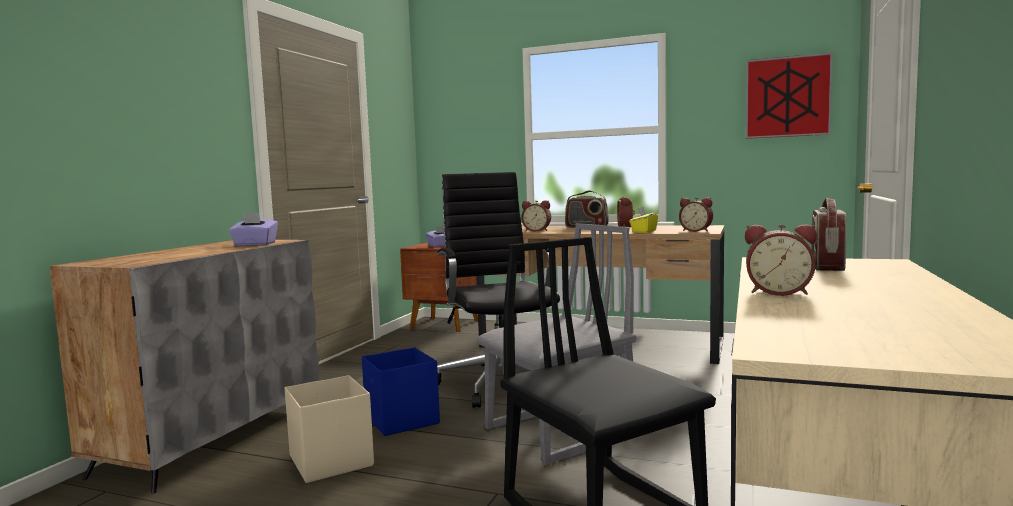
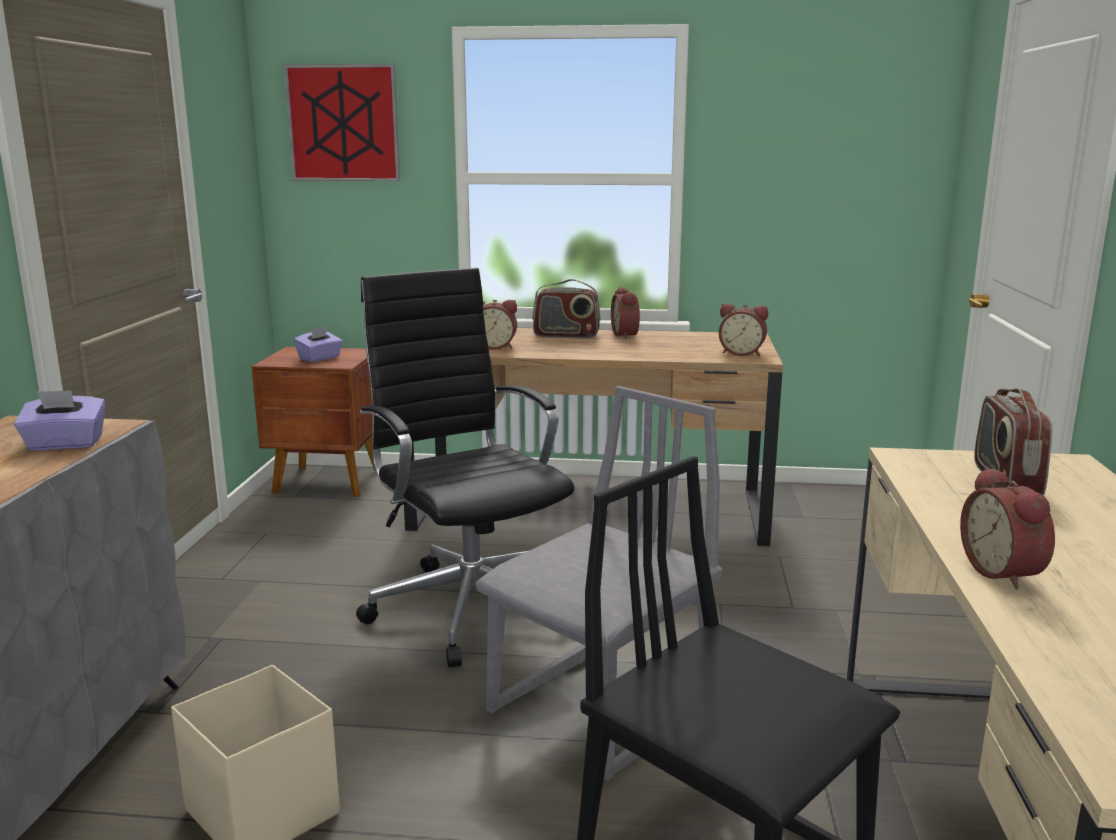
camera: 15 degrees left, 10 degrees up
(401, 420) = (344, 707): blue storage box -> none
(643, 231) = (666, 355): yellow tissue box -> none
(778, 292) = (1005, 572): alarm clock -> alarm clock turned 75 degrees clockwise
(787, 97) = (863, 142): picture -> picture (343, 123)

